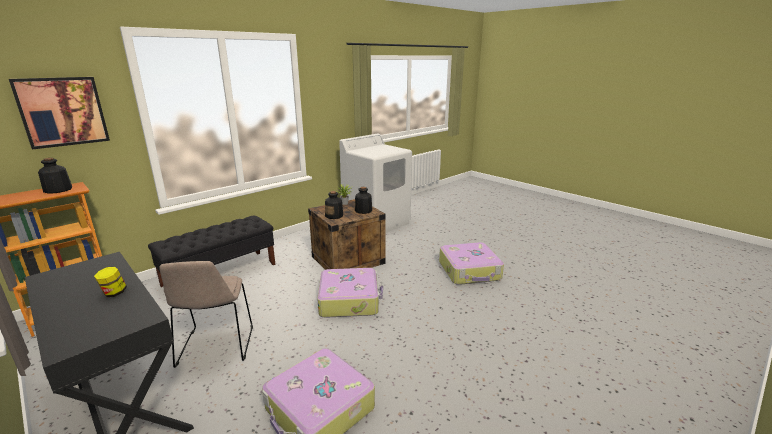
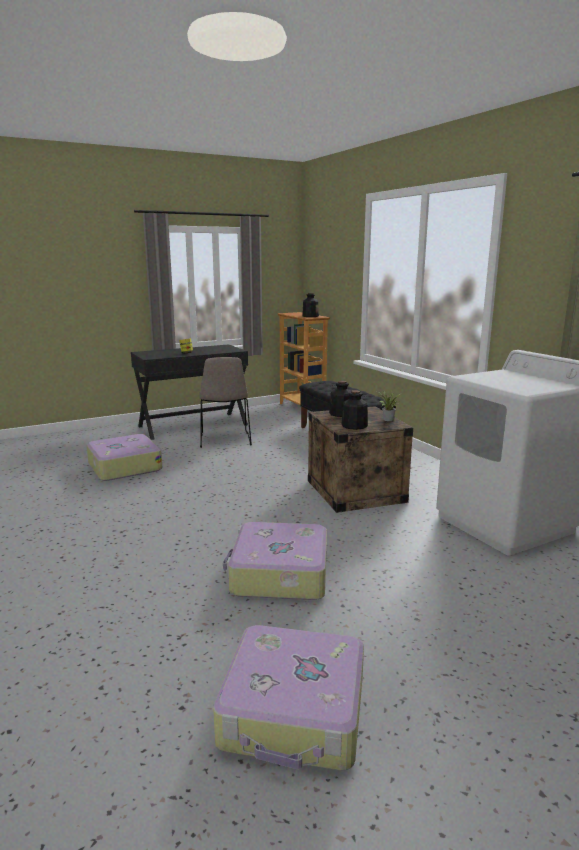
camera: 105 degrees right, 5 degrees down
(62, 111) = (334, 263): picture -> none
(216, 347) = (225, 441): beige chair -> beige chair turned 105 degrees counterclockwise
(349, 300) = (256, 485): suitcase -> suitcase (294, 712)

